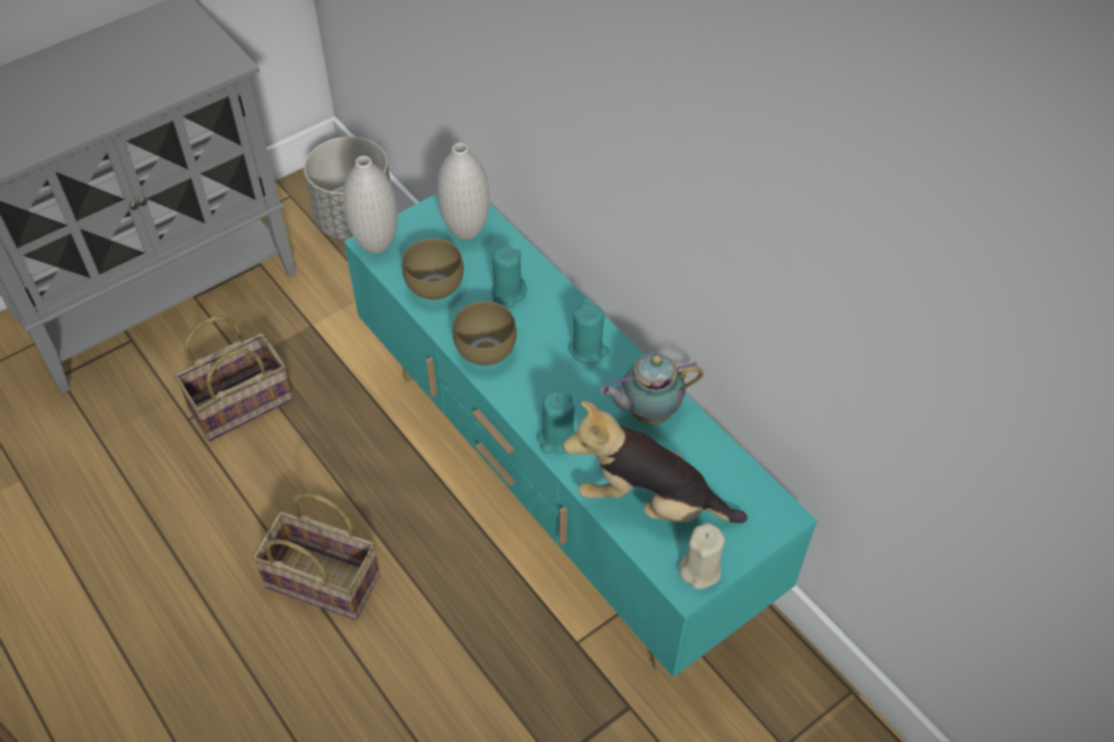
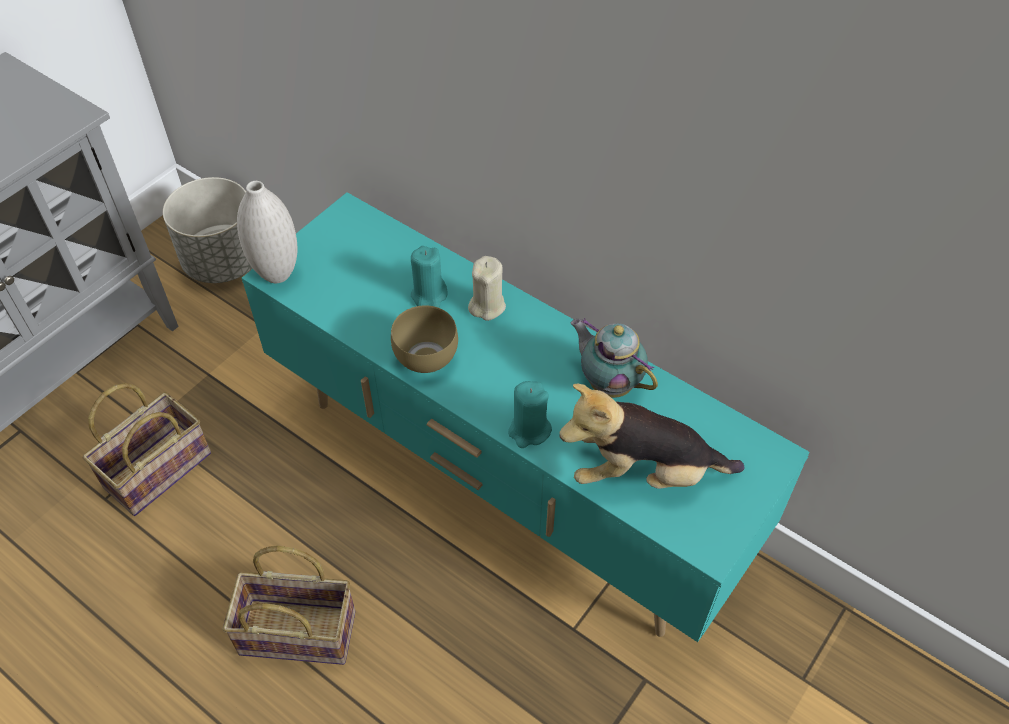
camera: 15 degrees left, 0 degrees up
(436, 286) = (353, 303): brown bowl -> none
(466, 231) = (365, 243): white vase -> none
(588, 350) = (528, 335): turquoise candle -> none
(647, 412) = (608, 383): teapot -> teapot turned 75 degrees clockwise
(700, 570) = (718, 529): beige candle -> beige candle (487, 306)

